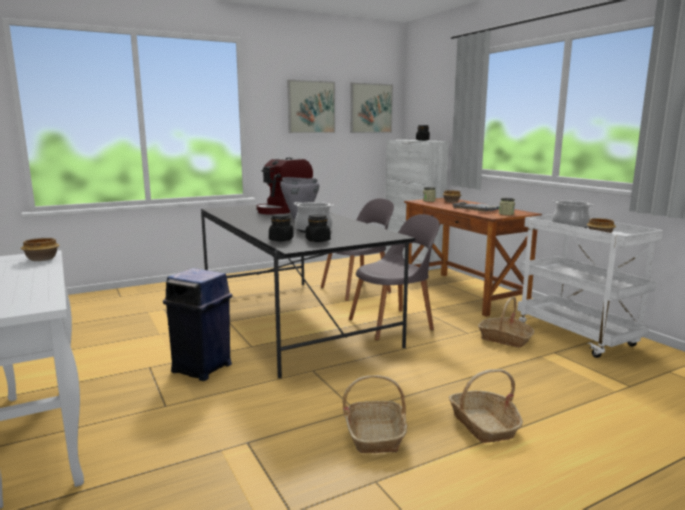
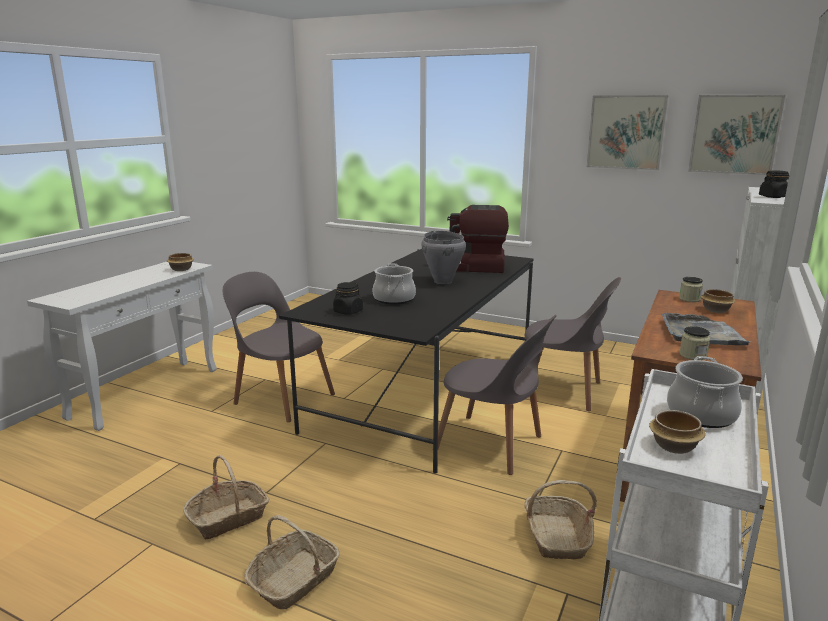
camera: 55 degrees right, 5 degrees up
(202, 368) = (282, 397): blue trash can -> grey chair
(281, 240) = (331, 300): black jar -> none

